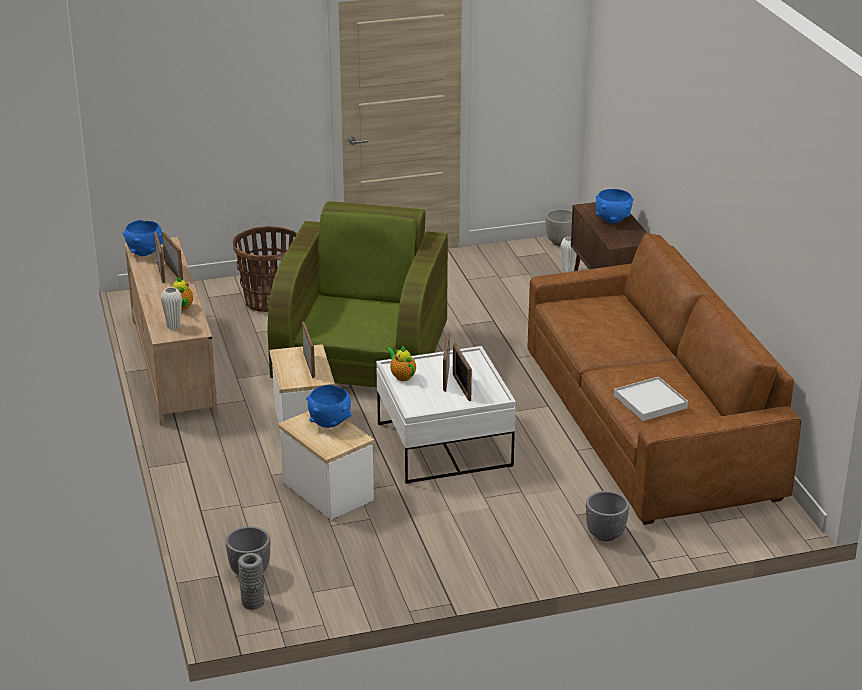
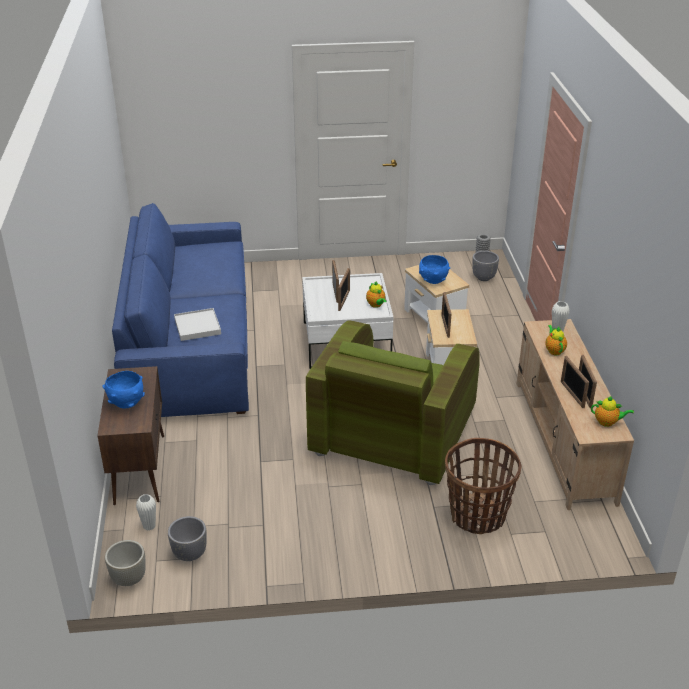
camera: 170 degrees left, 5 degrees up
(145, 252) = (607, 422): blue bowl -> teapot
(605, 535) = (267, 277): grey planter -> grey planter (190, 554)
(649, 424) = (190, 343): brown sofa -> blue sofa
(650, 402) = (215, 257): white tray -> white tray (197, 326)

